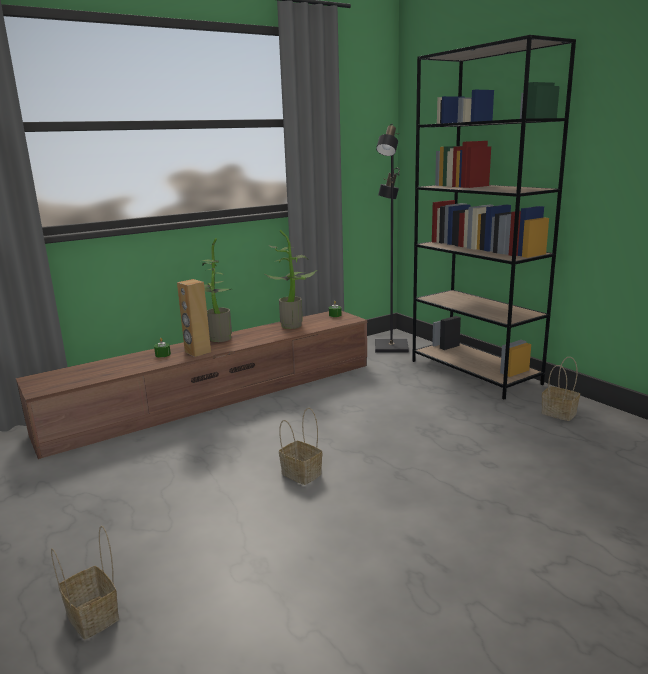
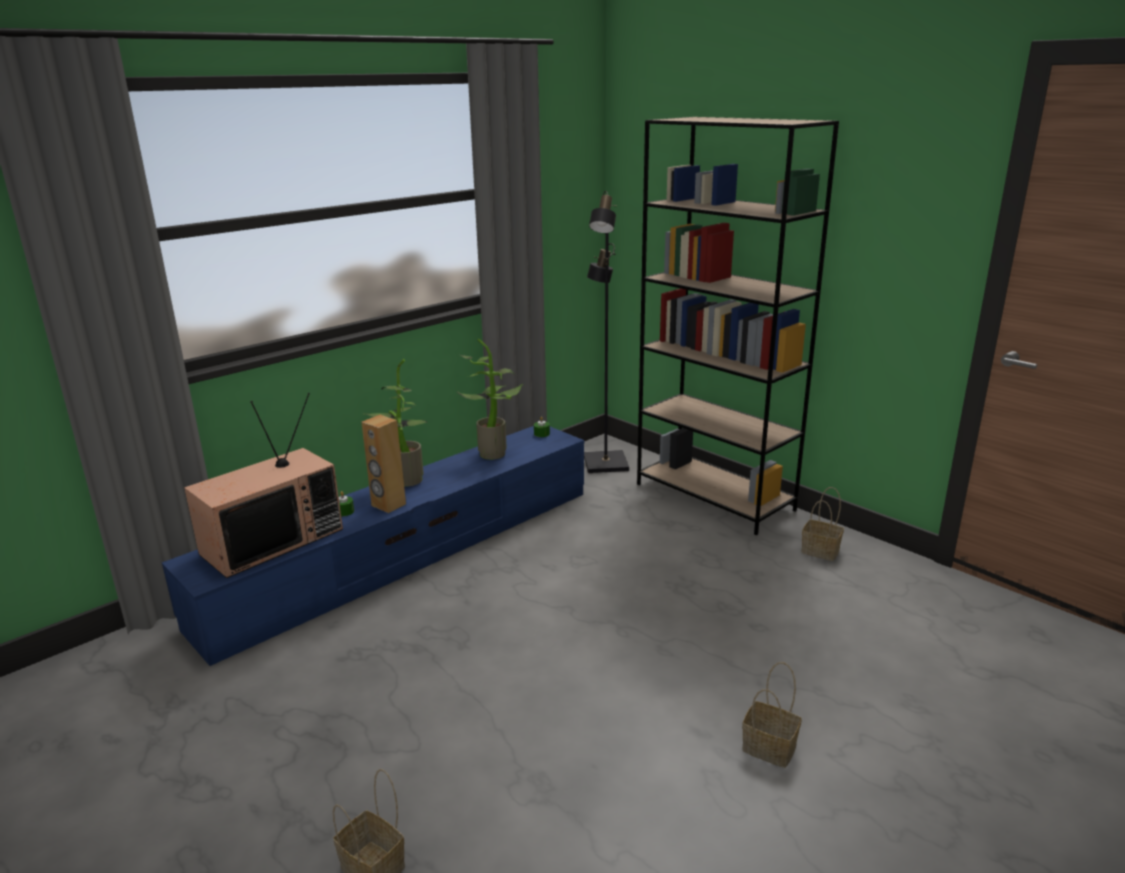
camera: 10 degrees left, 5 degrees up
(101, 369) = (273, 540): none -> television
(216, 396) = (407, 553): brown tv stand -> blue tv stand
(300, 474) = (548, 658): basket -> basket (767, 748)

